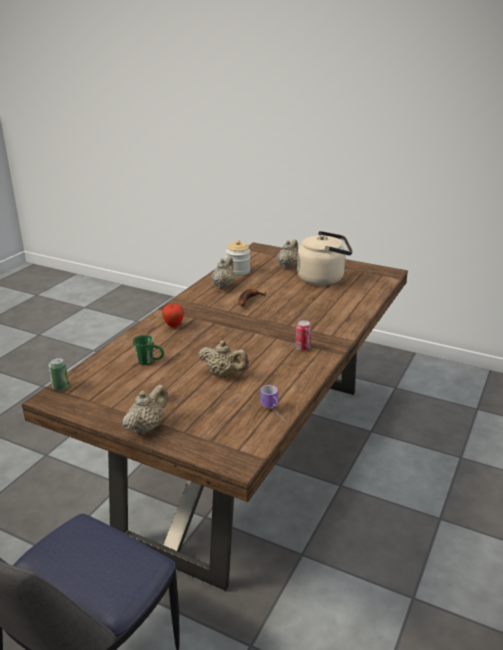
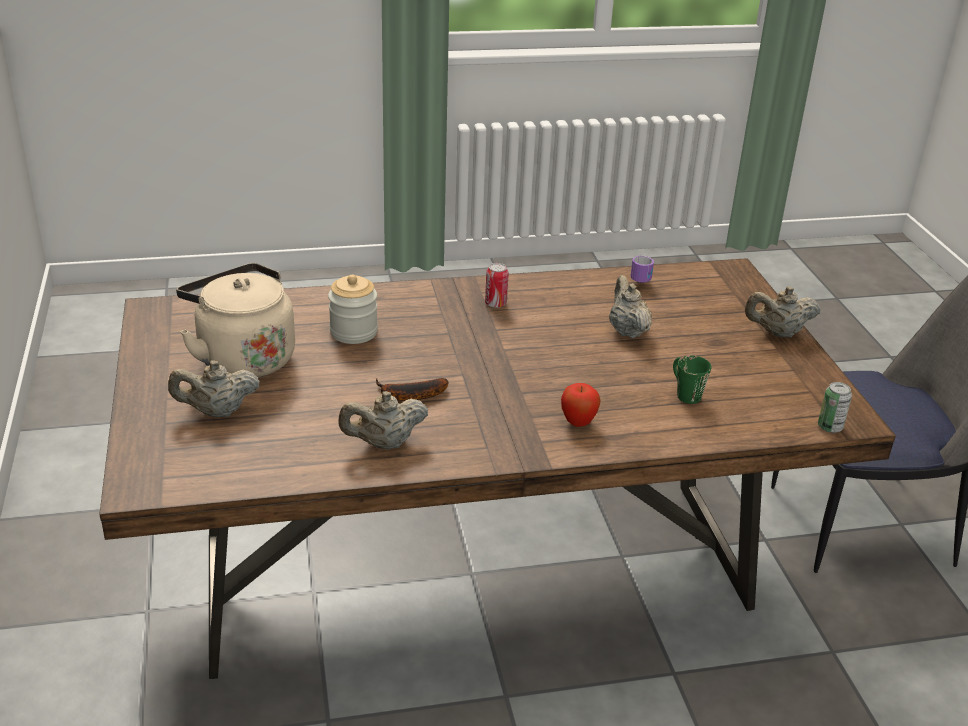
camera: 130 degrees left, 5 degrees up
(238, 271) = (299, 457): jar -> jar (353, 332)

